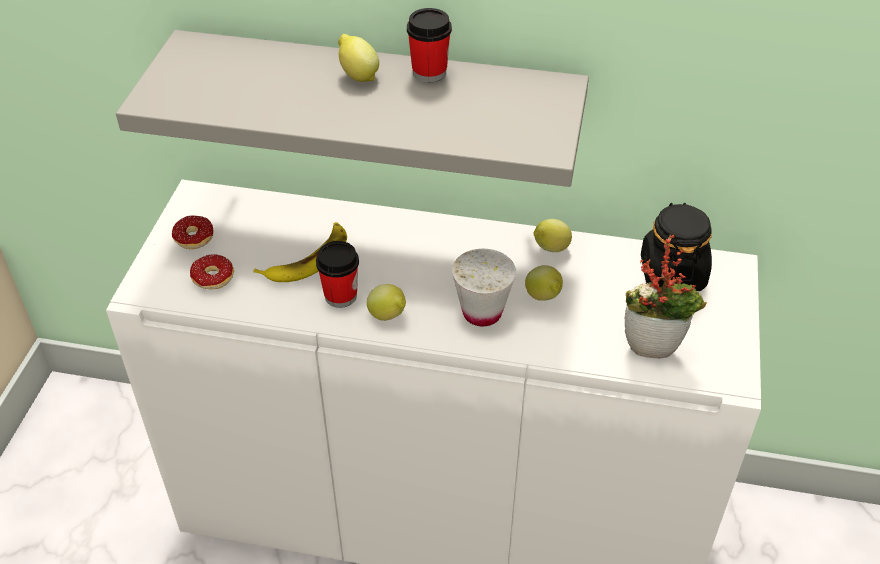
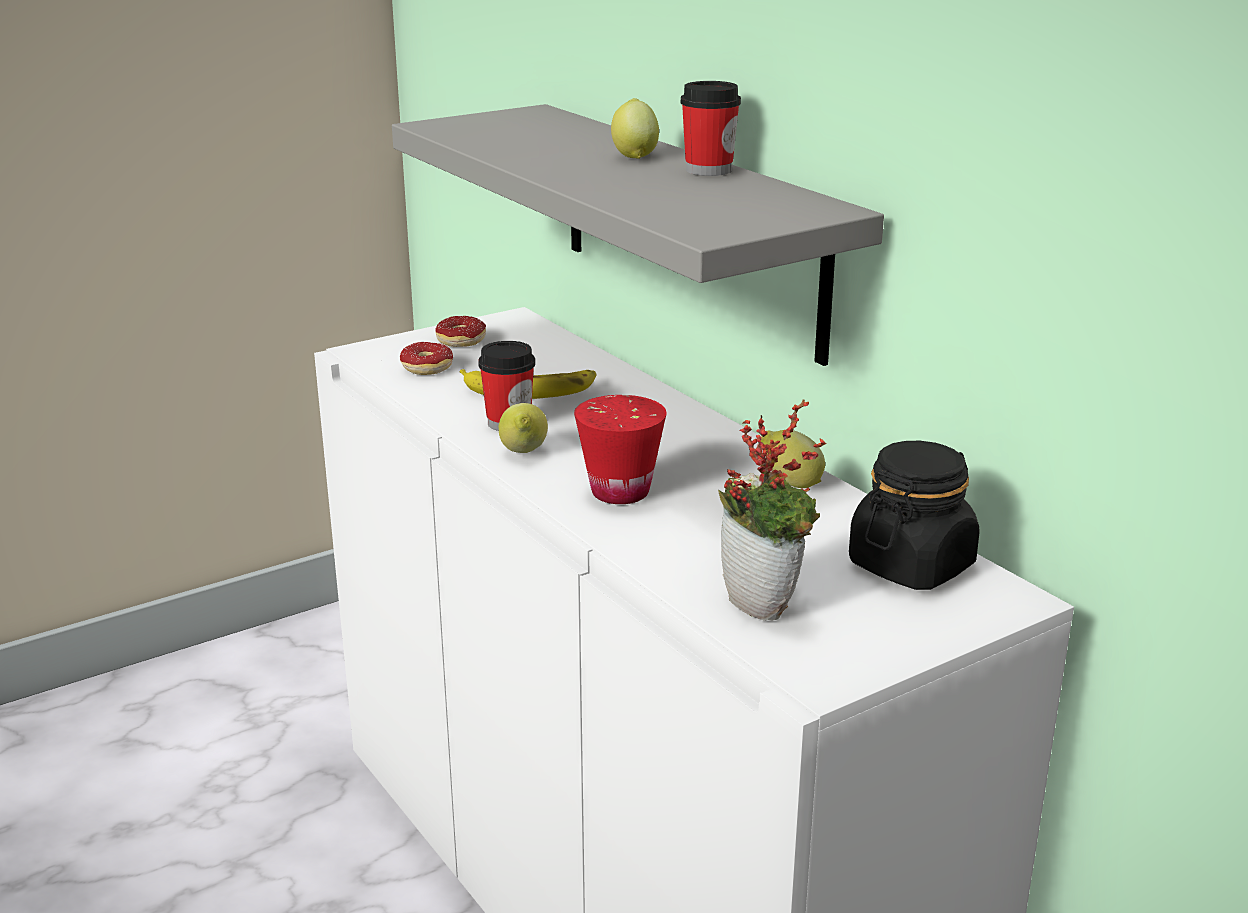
camera: 45 degrees right, 20 degrees down
(482, 312) = (620, 492): white cup -> red cup
(543, 298) = (709, 512): lemon -> none

